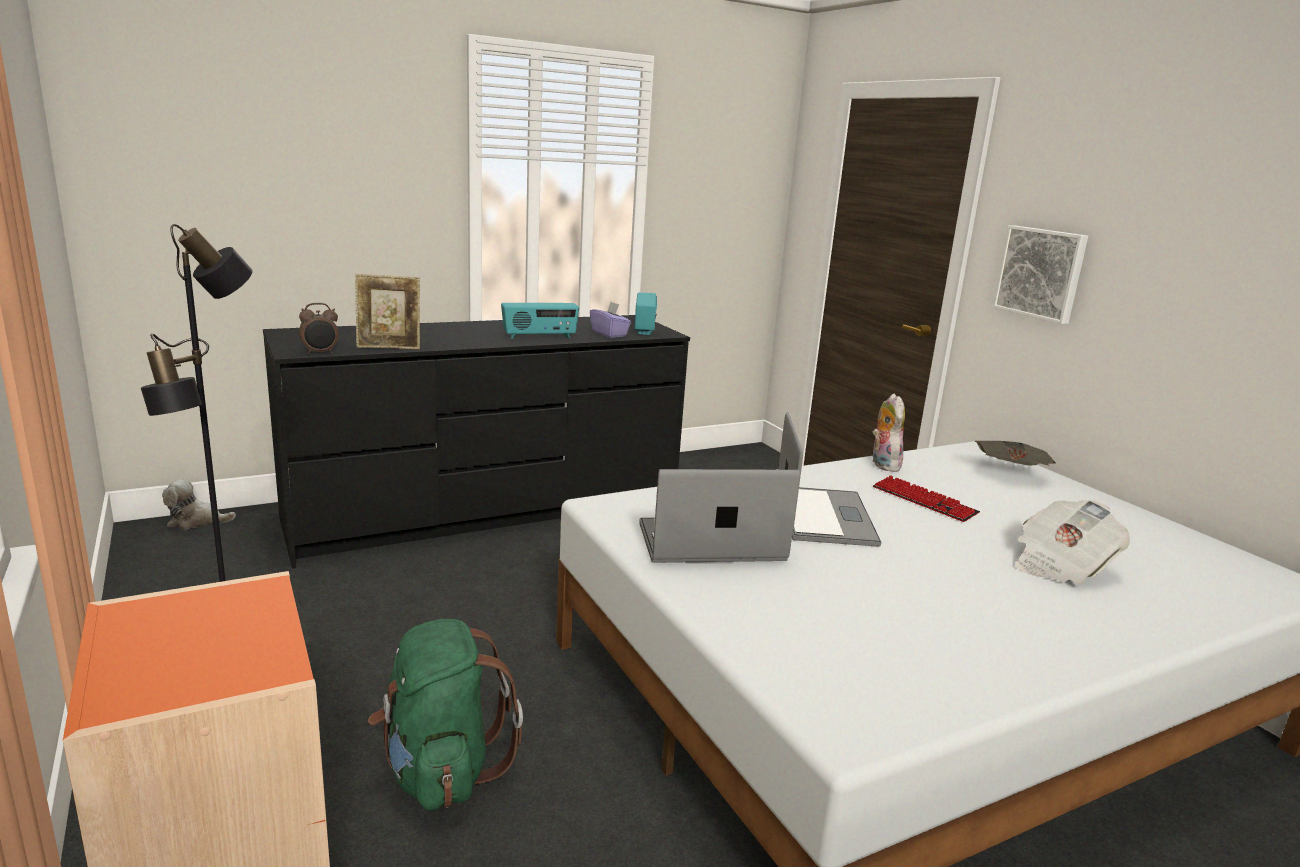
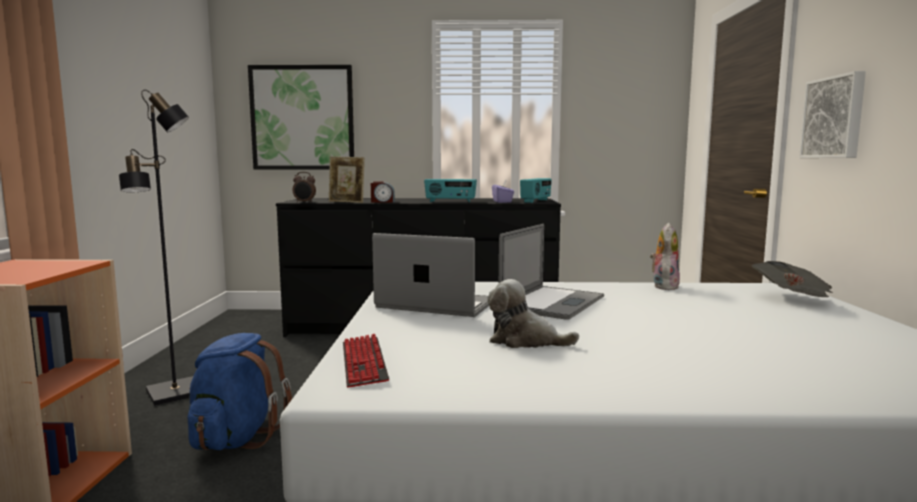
camera: 30 degrees right, 10 degrees down
(196, 521) = (264, 313): plush toy -> plush toy (525, 341)
(244, 185) = (302, 118): none -> picture
(441, 770) = (236, 438): green backpack -> blue backpack
(443, 343) = (382, 202): none -> alarm clock
(924, 501) = (663, 304): keyboard -> keyboard (363, 362)
(1060, 565) = (735, 348): newspaper -> none

